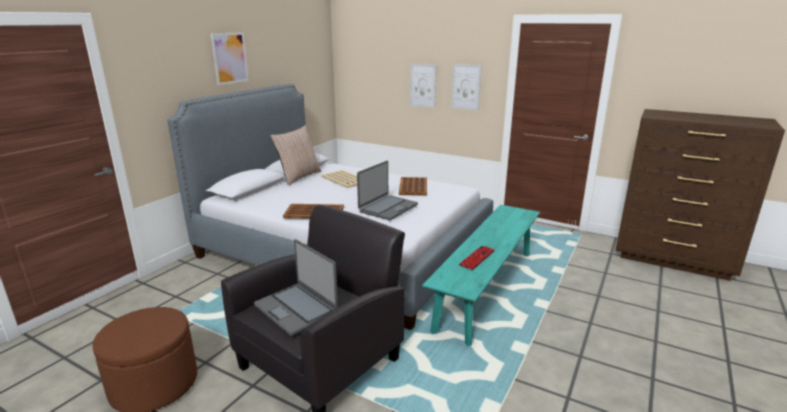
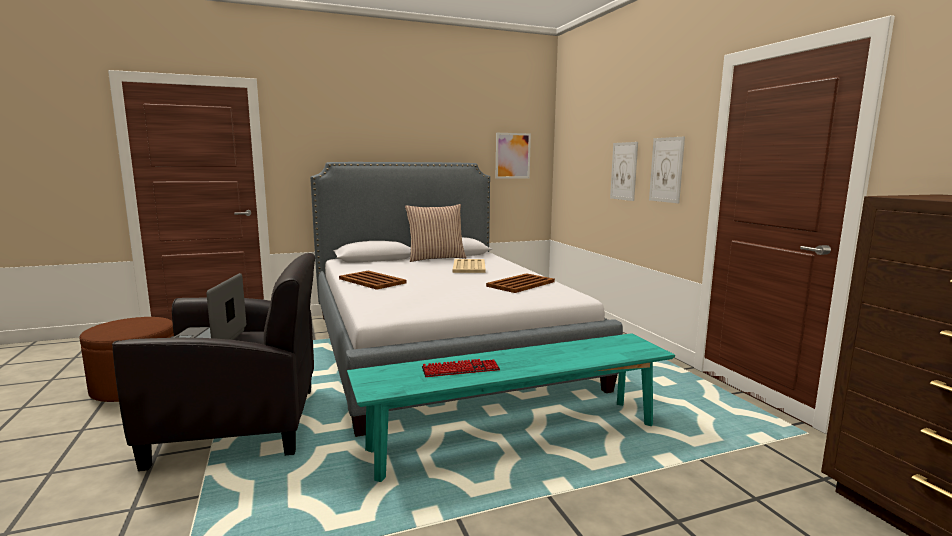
camera: 40 degrees right, 10 degrees down
(230, 58) = (400, 129): picture -> picture (512, 155)
(387, 208) = (439, 291): laptop -> none

